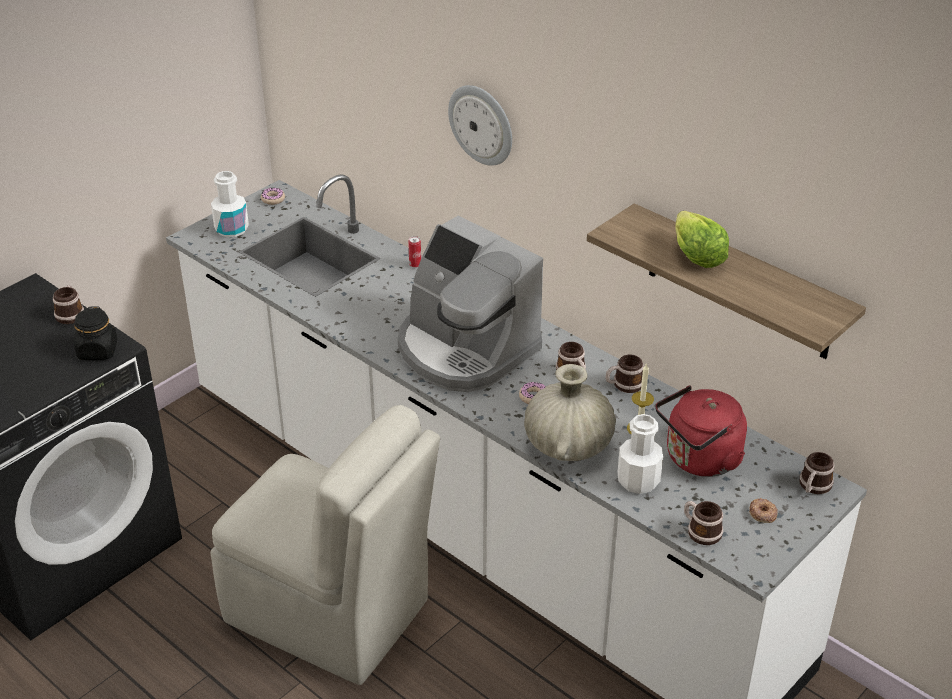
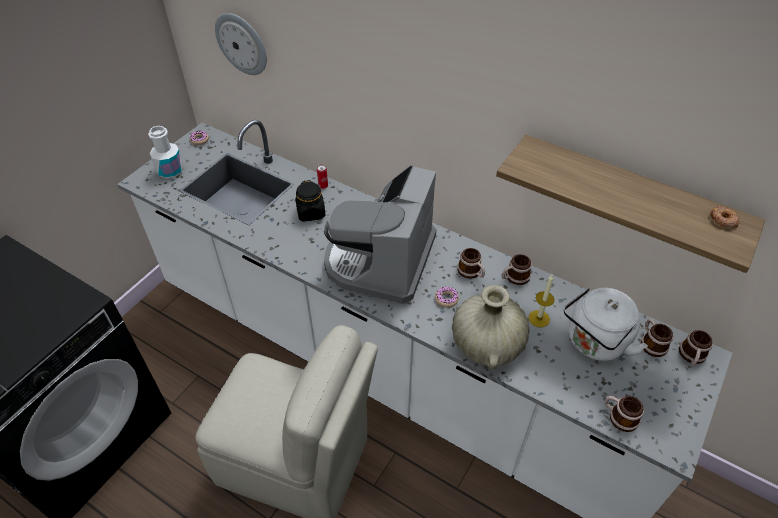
camera: 10 degrees left, 10 degrees up
(70, 313) = (40, 272): mug -> mug (651, 343)
(97, 351) = (68, 308): black jar -> black jar (311, 212)
(465, 350) = (380, 260): coffee machine -> coffee machine turned 75 degrees clockwise
(482, 124) = (375, 72): wall clock -> wall clock (242, 44)
(638, 480) = (553, 372): white bottle -> none
(696, 255) = (599, 182): lettuce -> none
(699, 460) = (595, 343): red kettle -> white kettle
(762, 513) = (662, 390): donut -> donut (722, 220)

